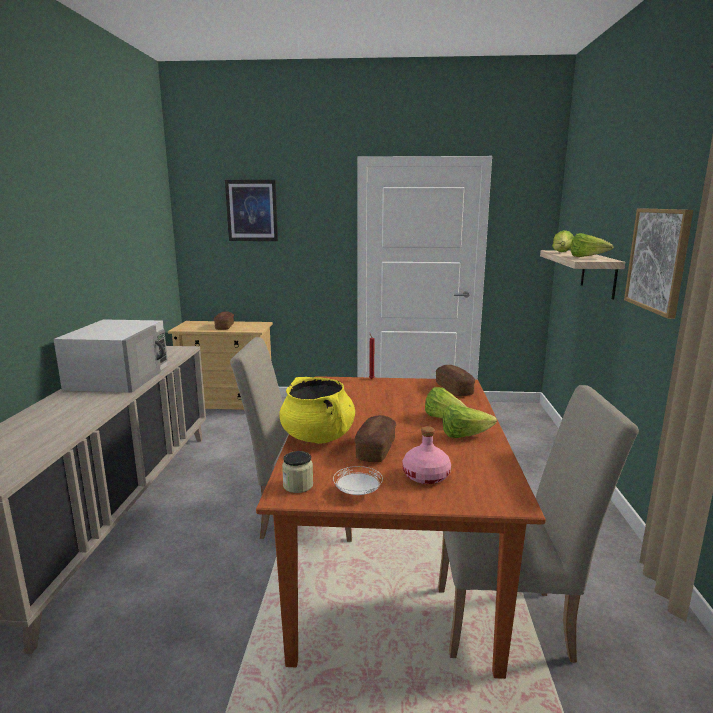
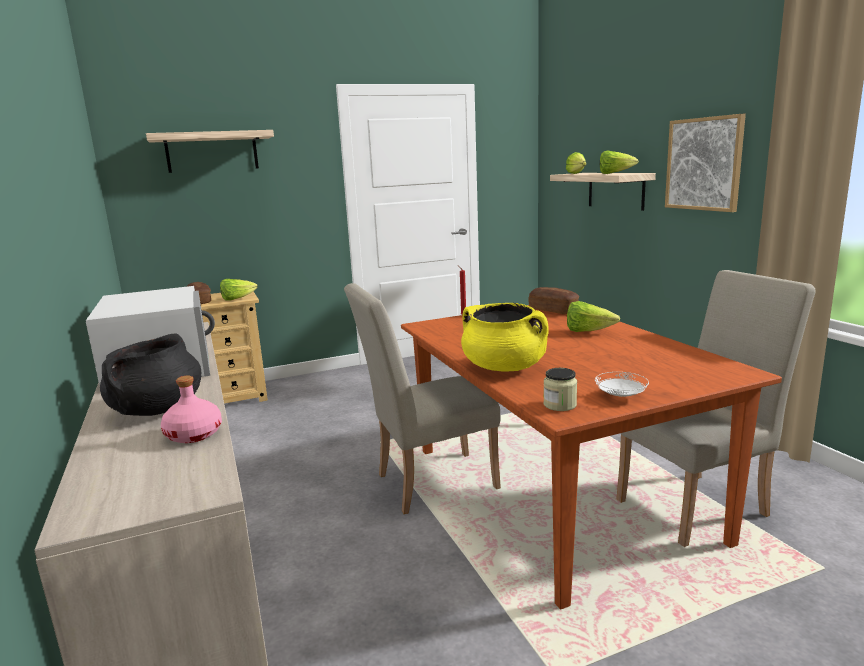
camera: 25 degrees left, 0 degrees up
(66, 412) = (157, 409): none -> black cooking pot
(252, 210) = (212, 152): picture -> shelf
(375, 449) = (573, 364): bread -> none
(426, 476) = (651, 372): pink bottle -> pink bottle (194, 434)
(464, 436) = (626, 340): lettuce -> lettuce (237, 299)

